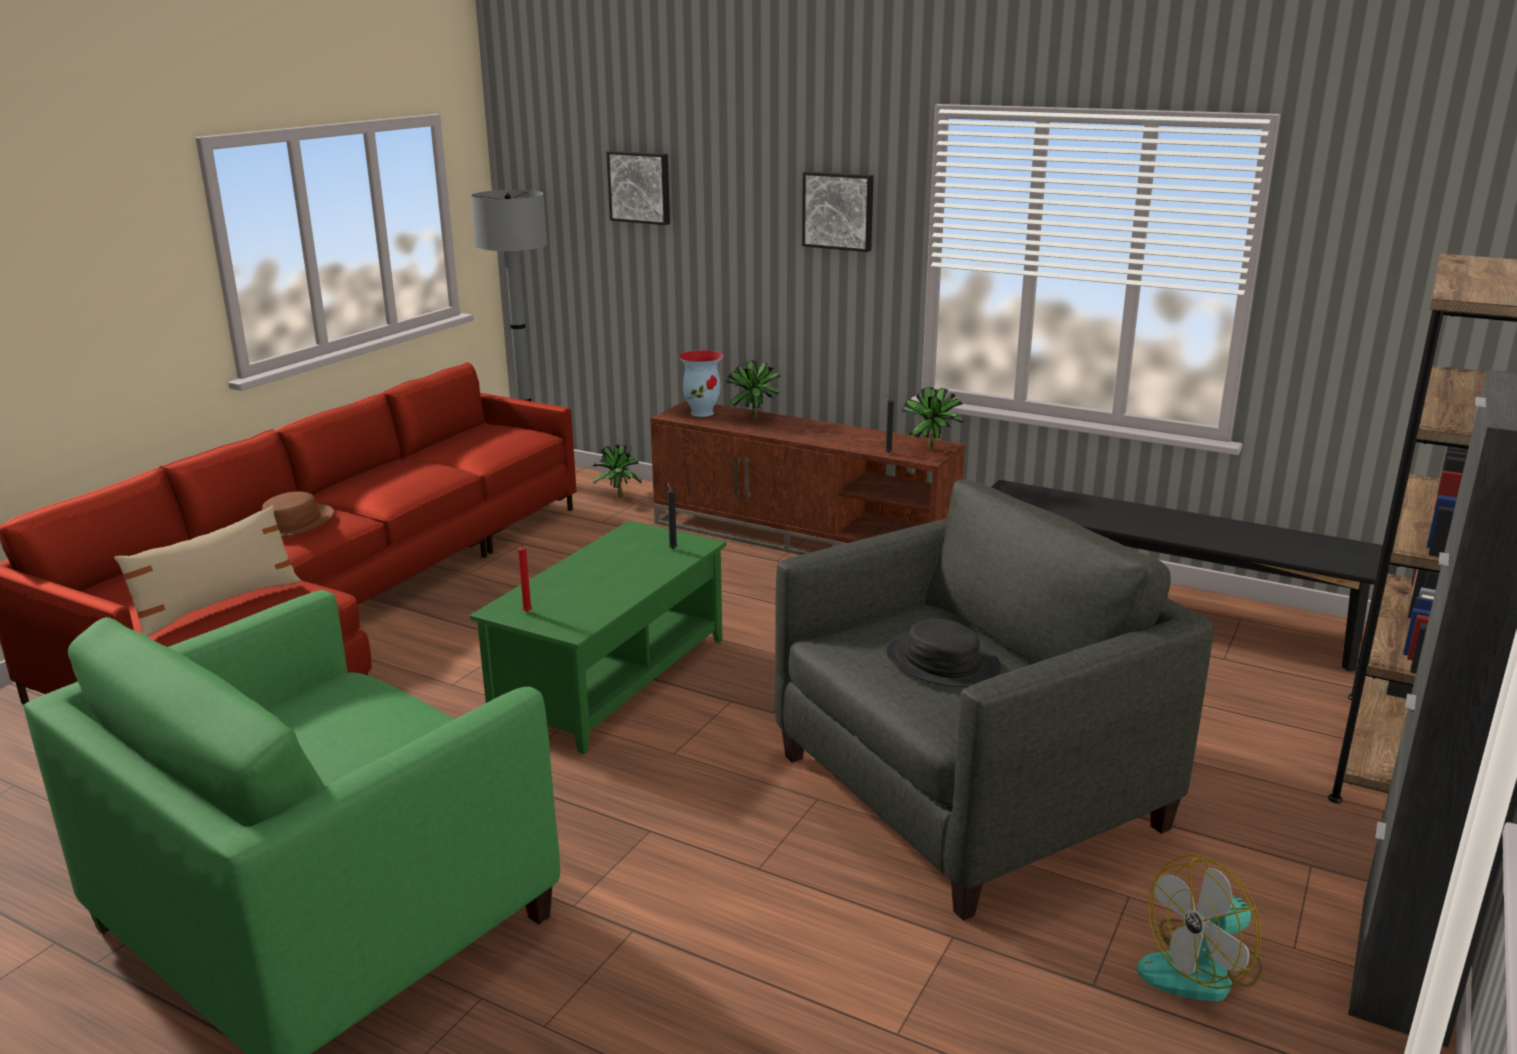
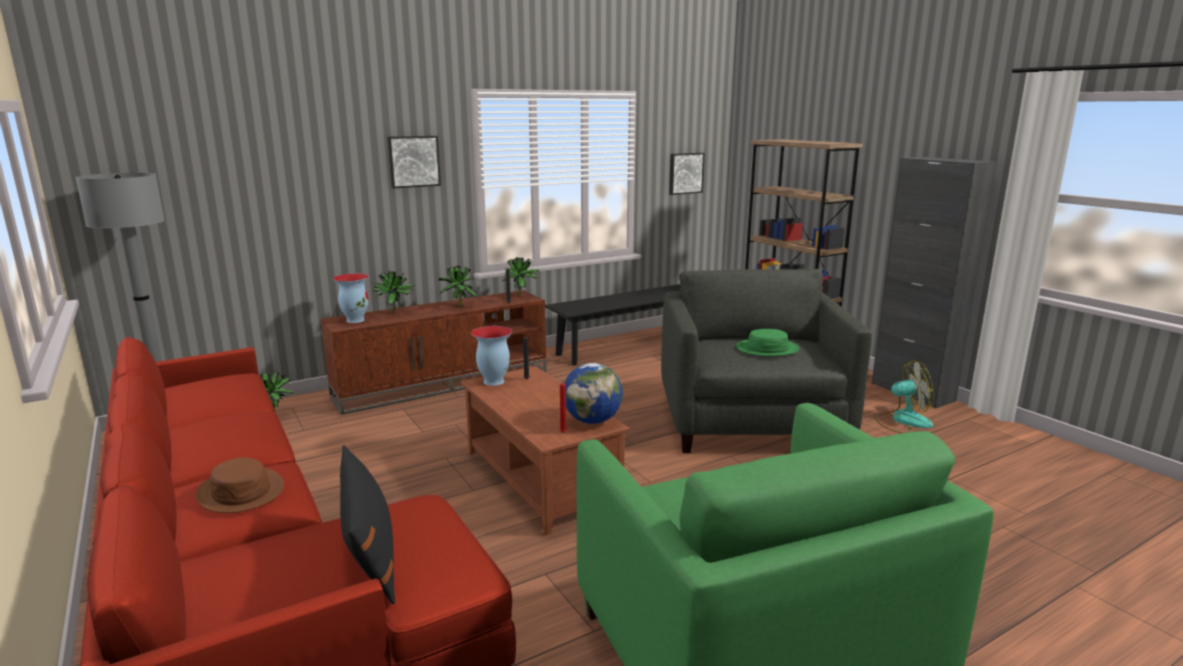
camera: 60 degrees left, 5 degrees down
(217, 605) = (370, 553): beige pillow -> black pillow
(577, 618) = (592, 421): none -> globe
(610, 678) = (538, 479): green coffee table -> brown coffee table
(640, 187) = (236, 160): picture -> picture (685, 173)
(644, 535) = (493, 381): none -> vase
(825, 436) = (458, 307): none -> potted plant
(942, 662) = (767, 349): black hat -> green hat
(1201, 970) = (902, 421): fan -> fan turned 90 degrees counterclockwise

